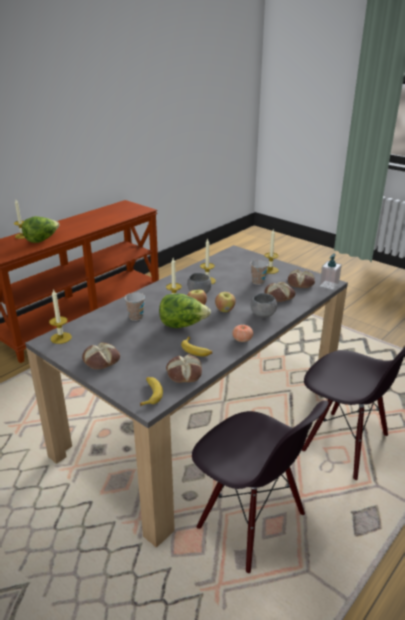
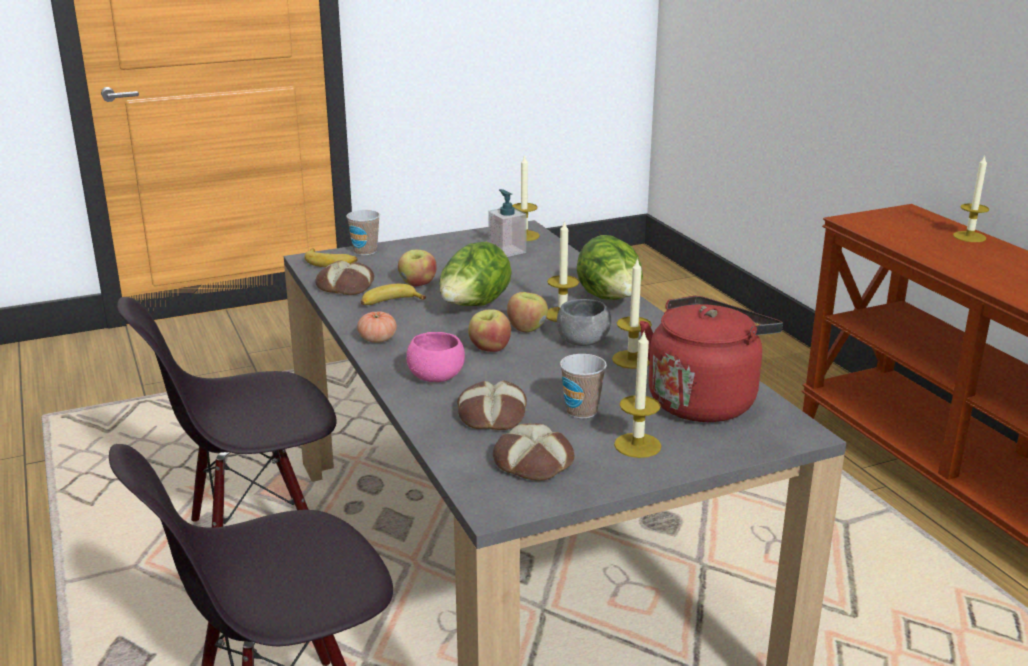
camera: 115 degrees right, 5 degrees down
(42, 240) = (938, 248): lettuce -> lettuce (610, 300)
(101, 360) = (438, 249): bread -> none
(136, 317) = (537, 281): cup -> cup (365, 251)
(164, 350) = (417, 284): none -> apple
(228, 265) = (704, 400): none -> red kettle
(263, 314) = (436, 377): grey bowl -> pink bowl
(329, 285) = (486, 498): soap dispenser -> soap dispenser (507, 251)

